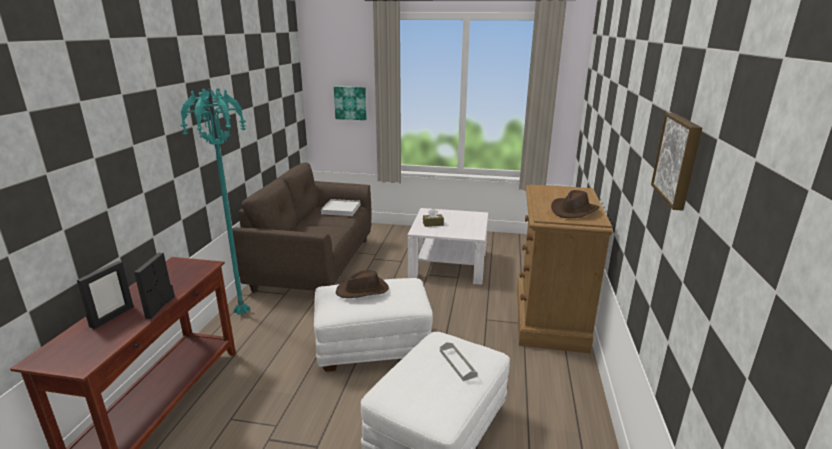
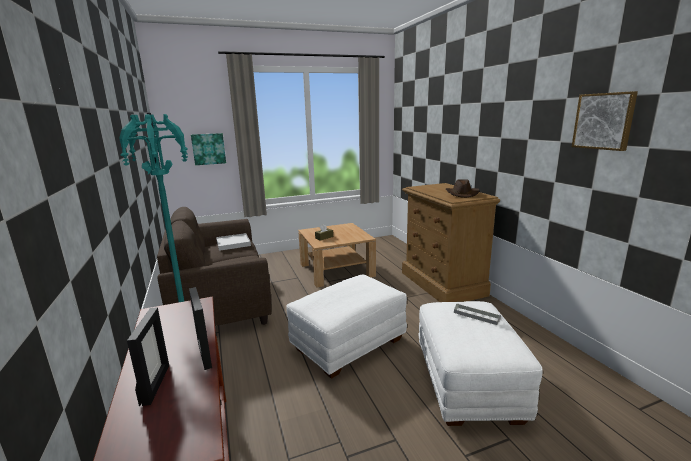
camera: 30 degrees left, 5 degrees down
(363, 290) = (337, 293): brown hat -> none
(448, 264) = (336, 270): white coffee table -> brown coffee table

